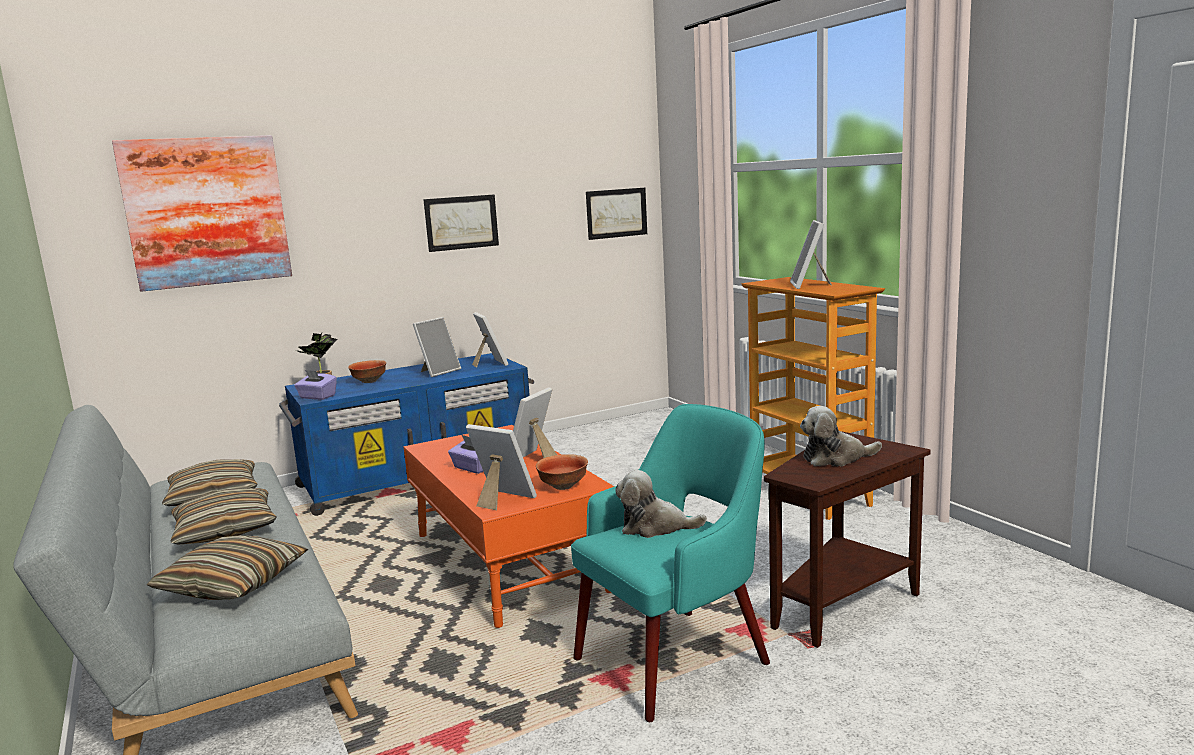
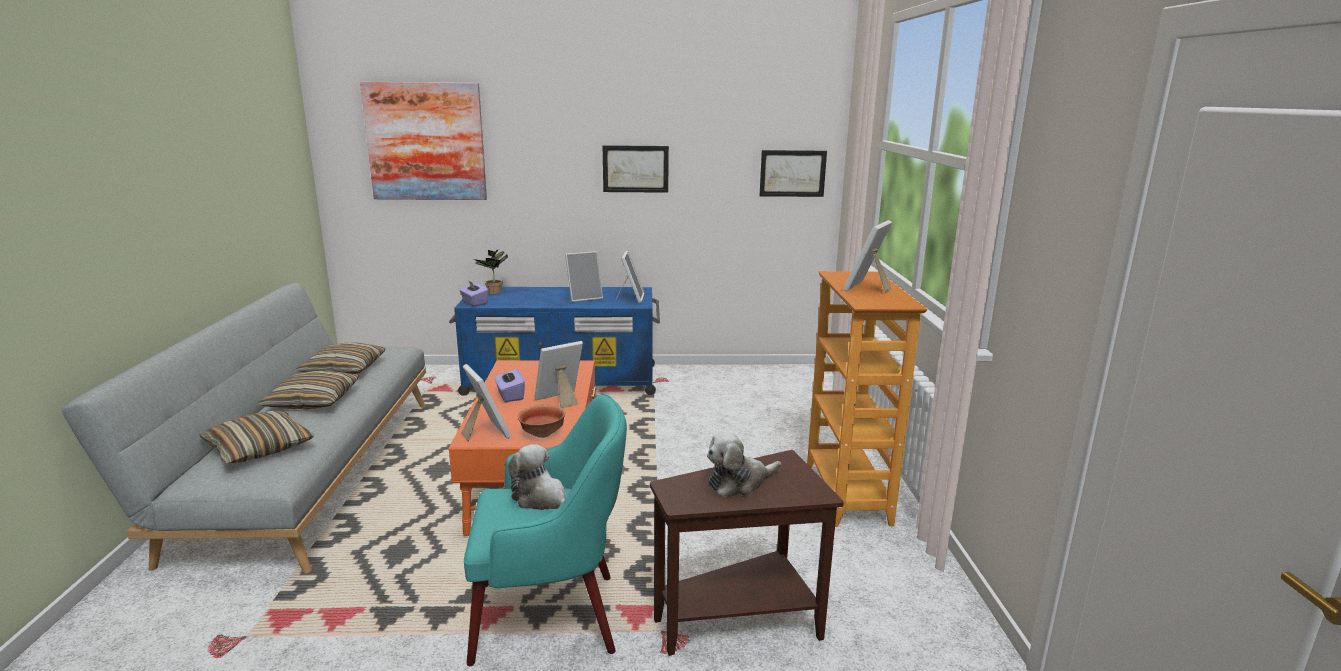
camera: 25 degrees right, 5 degrees up
(370, 381) = (527, 296): bowl -> none
(835, 458) = (739, 482): plush toy -> plush toy turned 45 degrees counterclockwise

